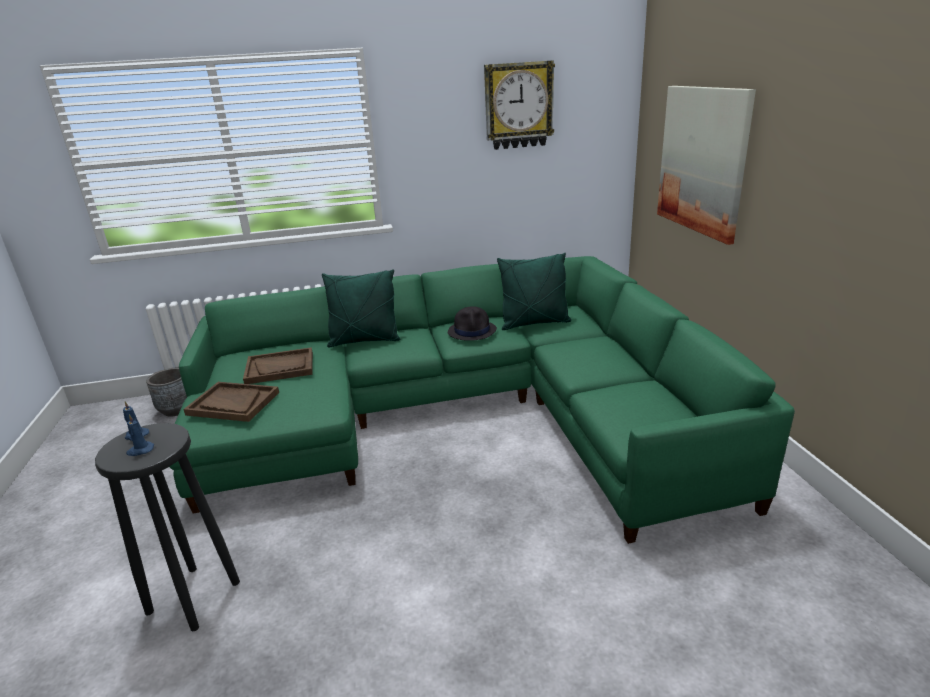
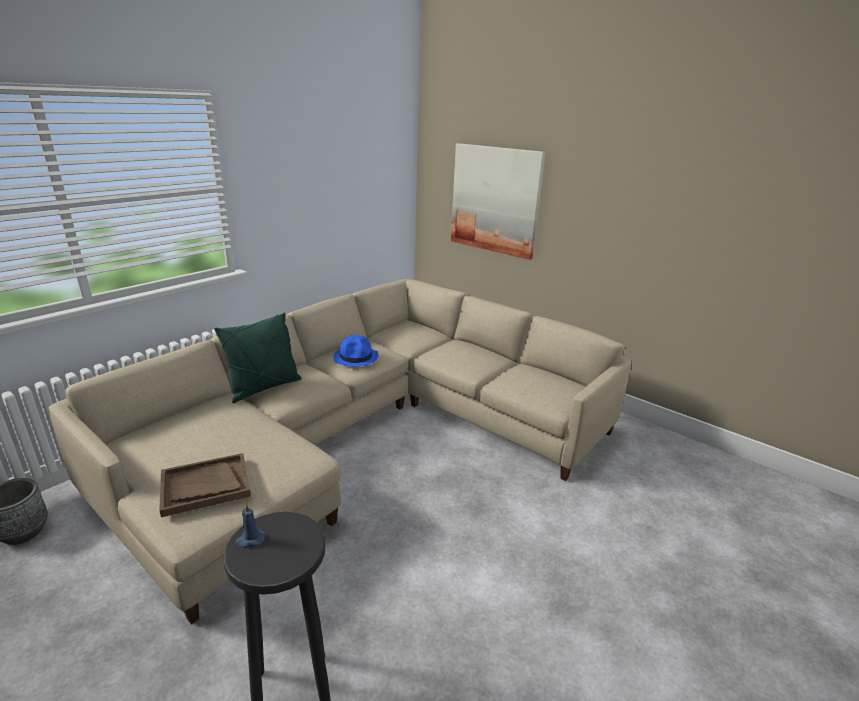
camera: 40 degrees left, 0 degrees up
(140, 450) = (282, 550): blue candle -> none
(280, 368) = (211, 435): brown tray -> none
(459, 416) = (363, 434): green sofa -> beige sofa
(472, 331) = (356, 357): black hat -> blue hat
(518, 105) = (341, 154): wall clock -> none
(534, 323) = (395, 340): green pillow -> none

